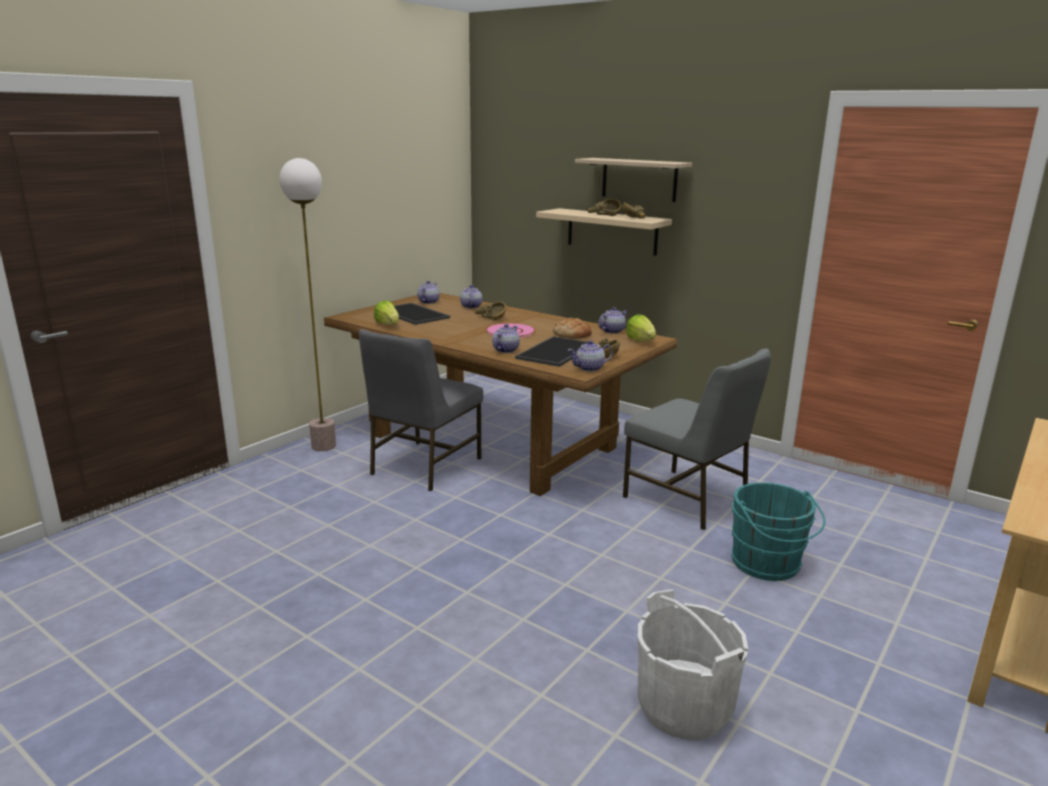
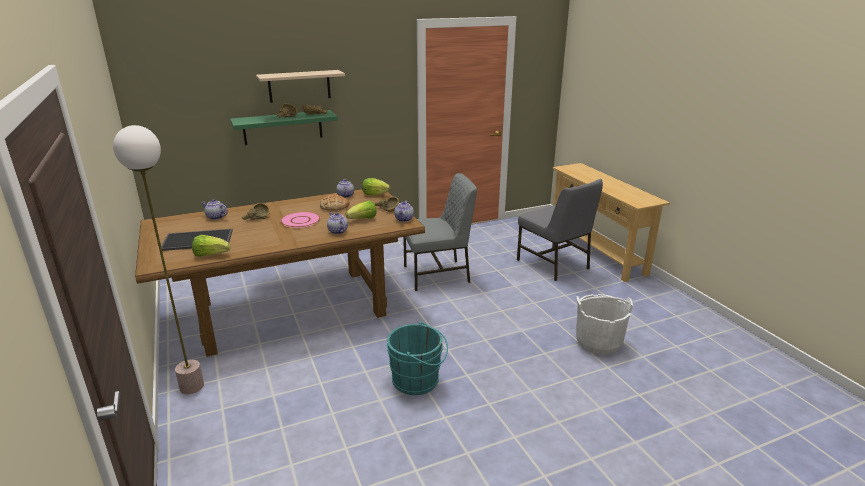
camera: 60 degrees left, 5 degrees up
(423, 466) = (292, 347): grey chair -> grey chair (554, 264)
(428, 302) = (172, 228): teapot -> none
(557, 352) = (363, 219): tray -> lettuce
(612, 231) = (283, 127): beige shelf -> green shelf
(768, 565) = (513, 280): turquoise bucket -> turquoise bucket (418, 381)

